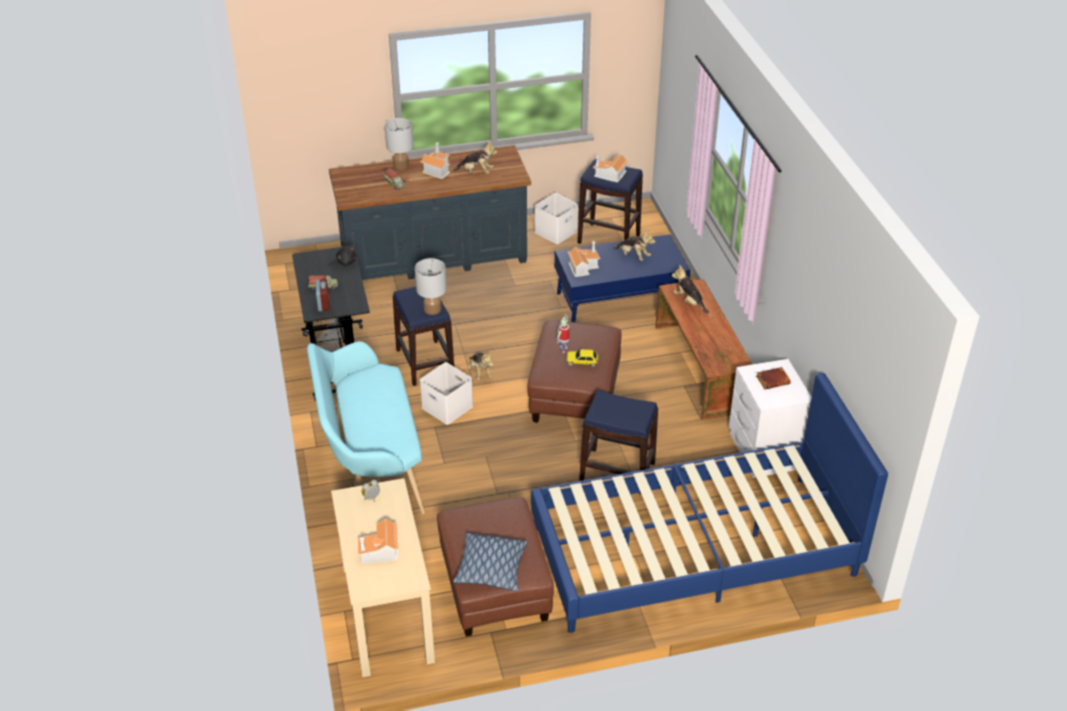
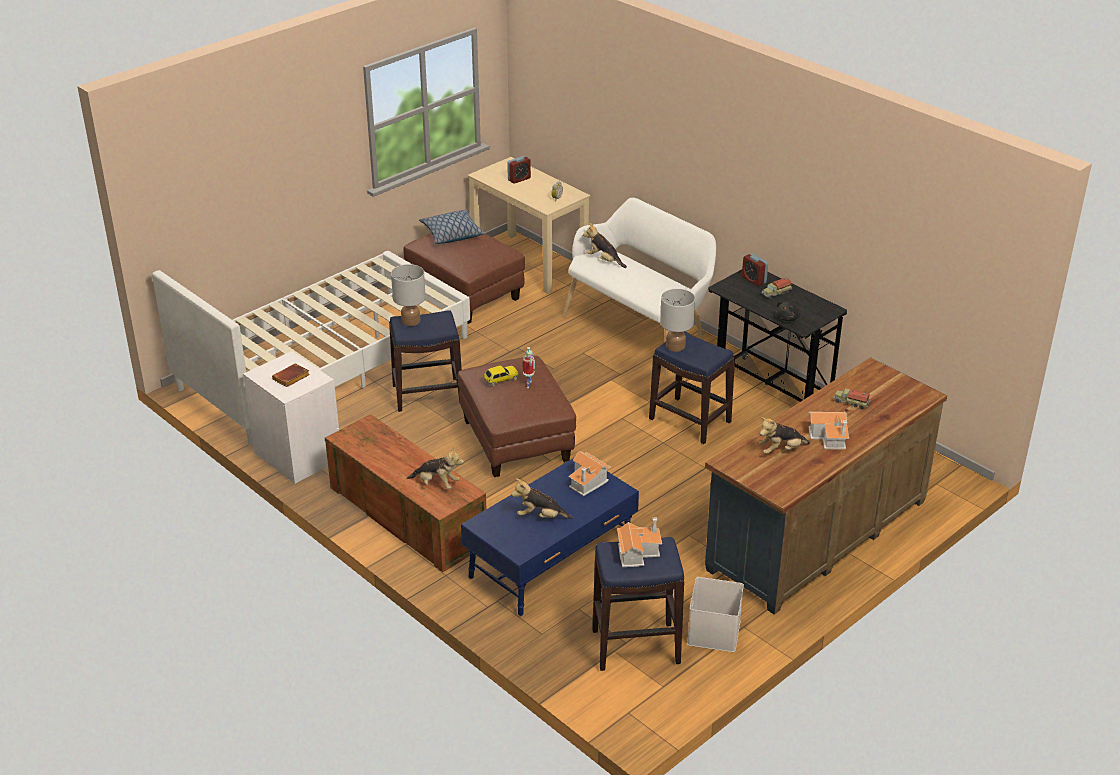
camera: 150 degrees right, 5 degrees down
(371, 467) = (639, 331): turquoise bench -> white bench
(380, 551) = (519, 179): toy house -> alarm clock
(401, 166) = (875, 427): grey table lamp -> grey table lamp (410, 321)
(448, 407) = (625, 392): white storage box -> none
(480, 372) = (628, 431): plush toy -> plush toy (604, 260)
(694, 551) = (325, 363): blue bed -> white bed

